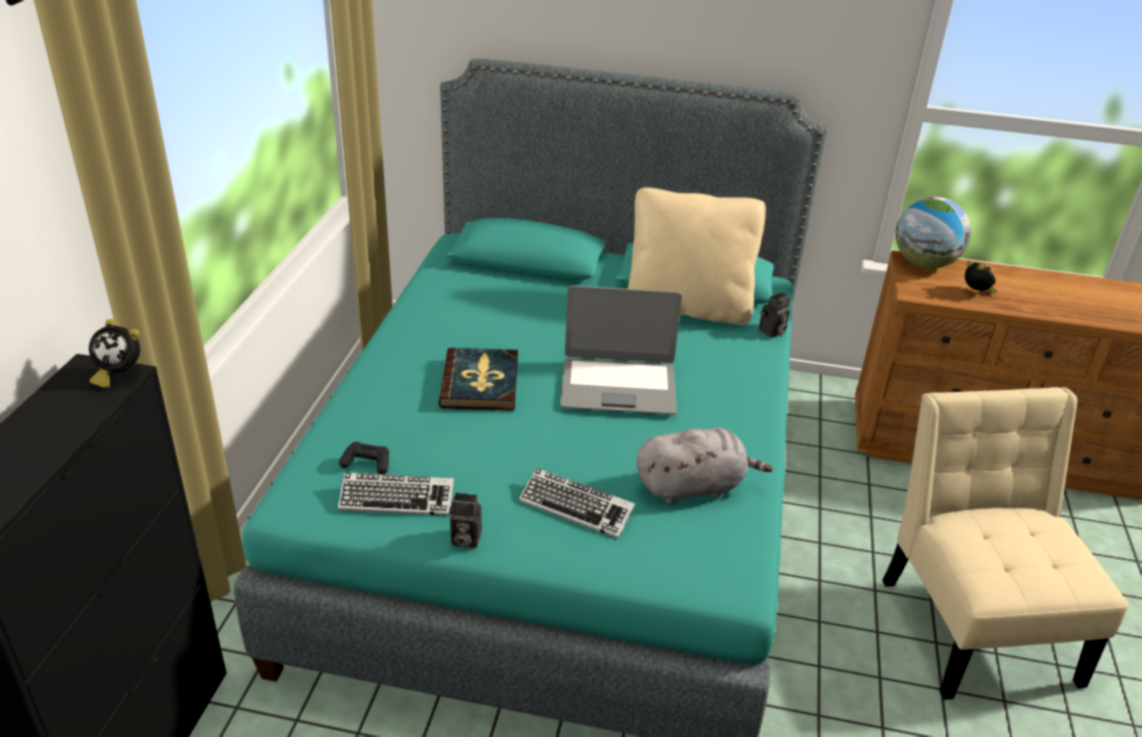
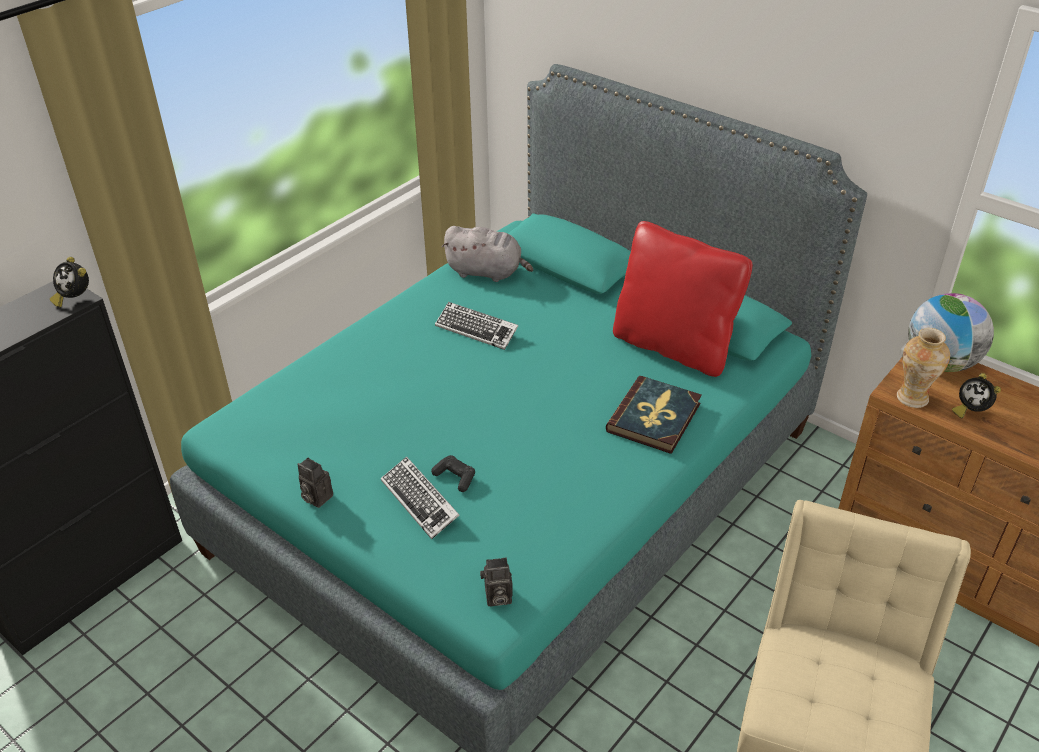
camera: 30 degrees right, 5 degrees up
(367, 464) = (292, 412): black game controller -> black game controller (455, 477)
(397, 499) = (293, 448): keyboard -> keyboard (476, 330)
(480, 383) = (431, 368): book -> book (654, 417)
(618, 387) = (544, 405): laptop -> none
(687, 308) = (673, 346): beige pillow -> red pillow
(693, 486) = (533, 516): grey plush toy -> grey plush toy (487, 272)
(772, 332) = (737, 392): camera -> camera (497, 597)
(930, 295) = (912, 398): none -> vase
(976, 293) = (970, 411): alarm clock -> alarm clock turned 135 degrees clockwise

